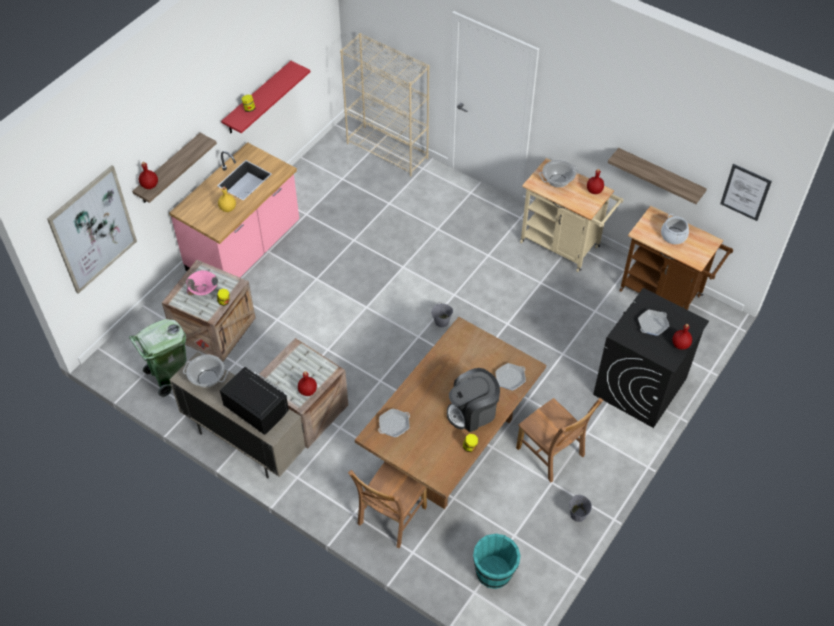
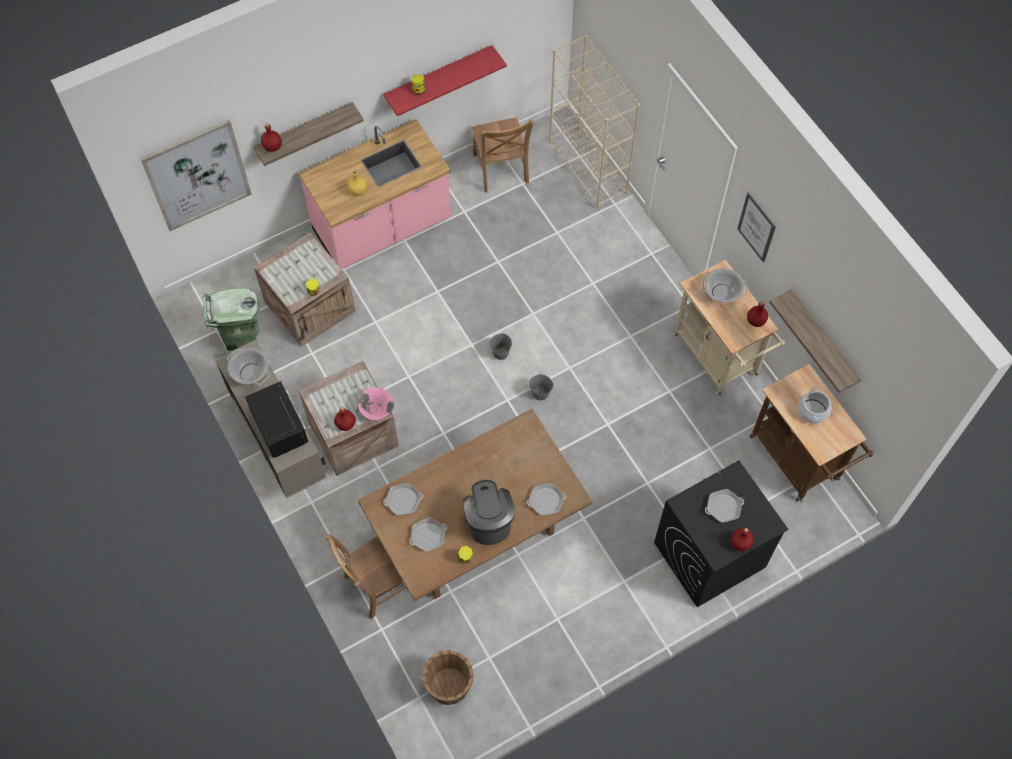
camera: 25 degrees right, 10 degrees up
(203, 290) = (299, 270): pink bowl -> pink bowl (376, 410)
(430, 443) = (428, 536): none -> frying pan
(472, 412) = (488, 521): coffee machine -> coffee machine turned 75 degrees clockwise
(494, 572) = (449, 686): turquoise bucket -> brown bucket
(552, 454) = (574, 588): brown chair -> brown chair (500, 170)
(578, 514) = (565, 665): grey bucket -> grey bucket (500, 352)
(745, 192) = (894, 405): picture -> picture (756, 227)

